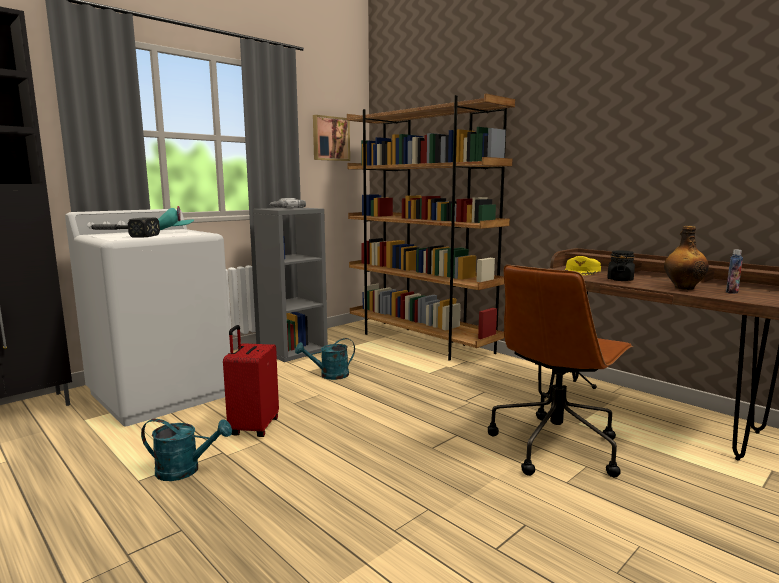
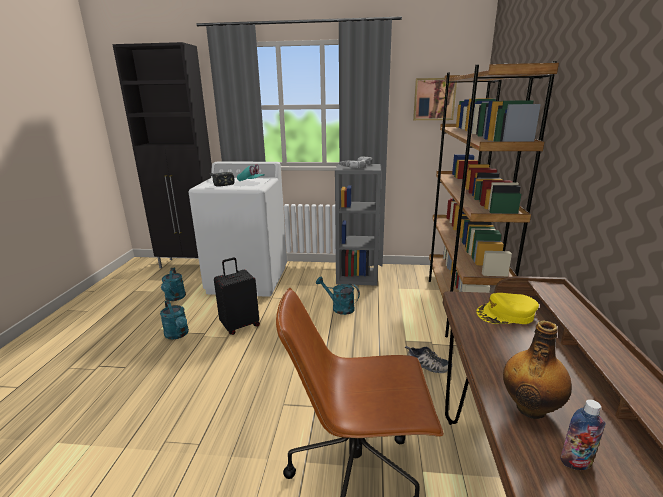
camera: 50 degrees right, 10 degrees up
(77, 449) = (175, 298): none -> turquoise watering can
(253, 428) = (240, 325): red suitcase -> black suitcase
(472, 379) = (427, 365): none -> shoe
(620, 279) = (500, 348): black jar -> none

